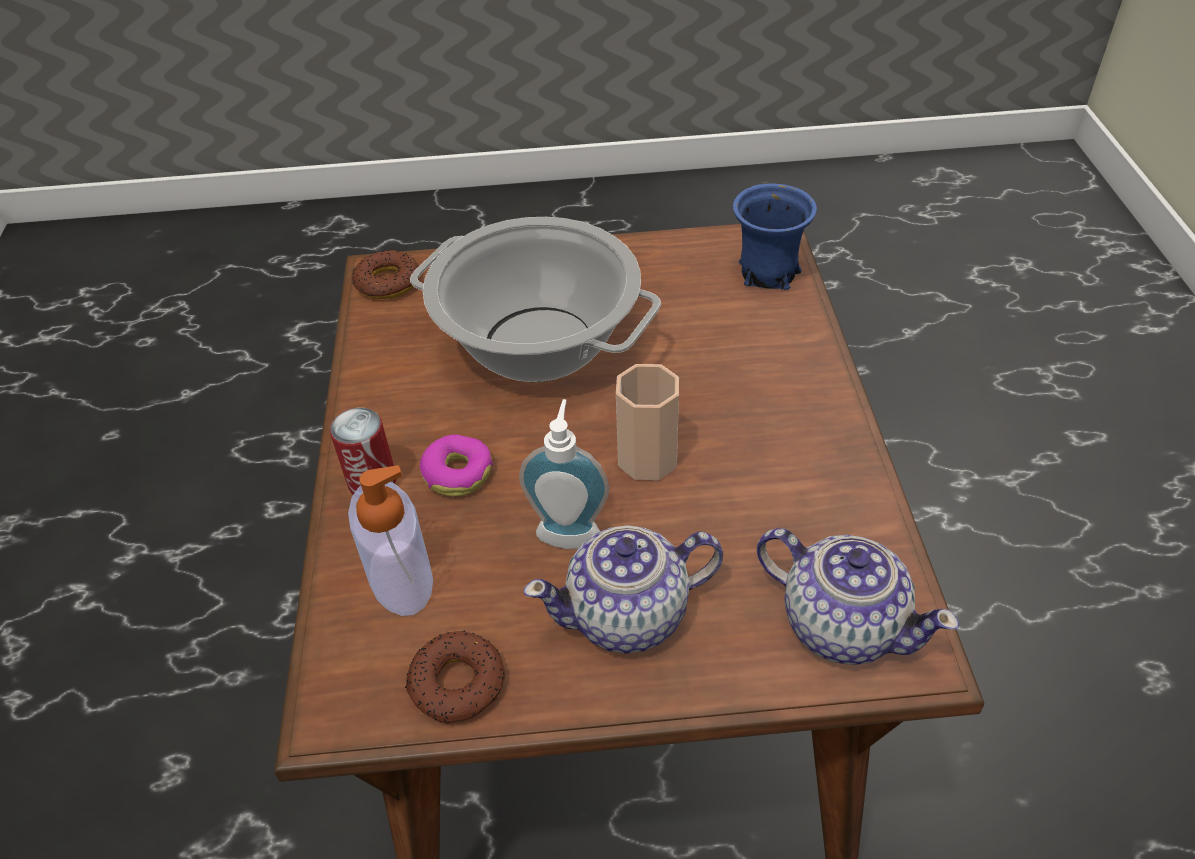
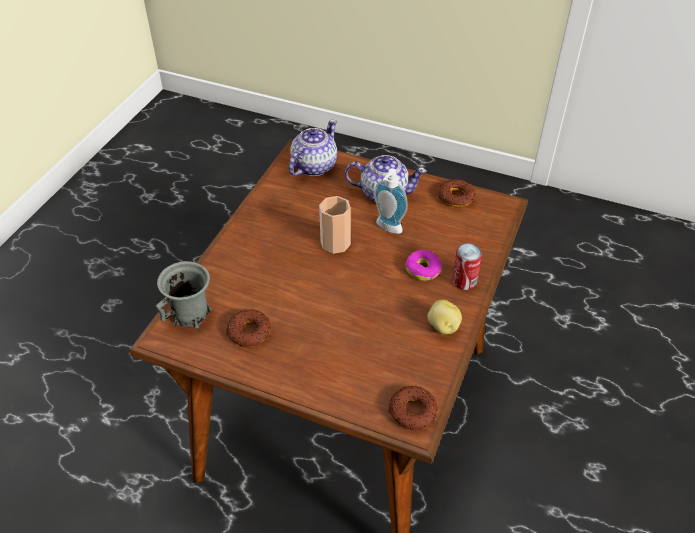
camera: 155 degrees left, 0 degrees up
(384, 393) = (443, 327): none -> potato
(401, 577) = (465, 237): soap dispenser -> none
(537, 345) = (347, 322): cooking pot -> none
(667, 283) = (249, 332): none -> donut
(766, 273) = (191, 314): blue mug -> grey mug
(841, 623) = (313, 166): teapot -> teapot turned 60 degrees clockwise

